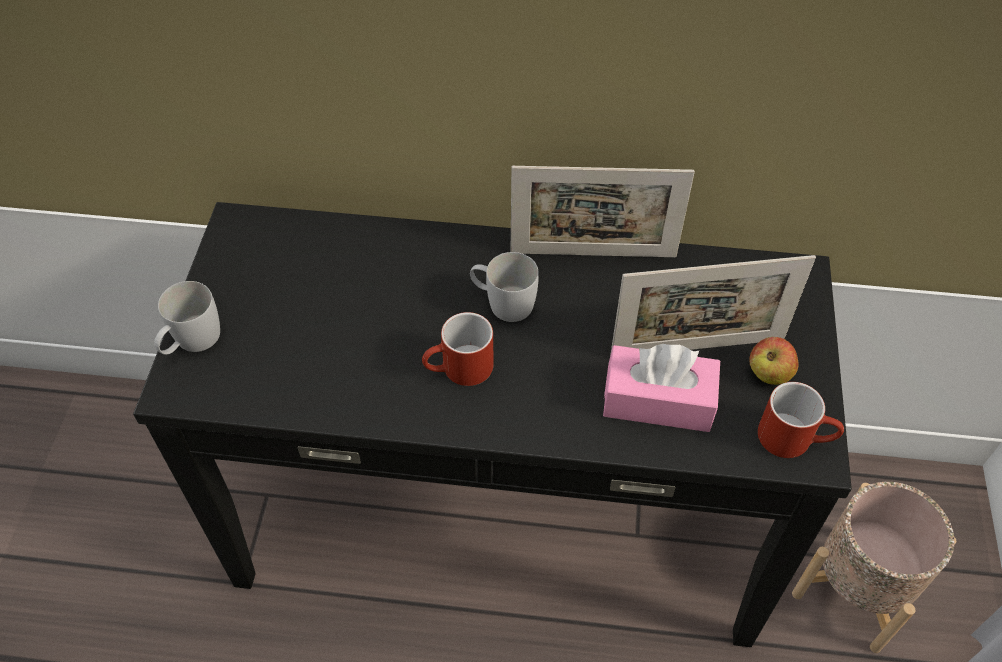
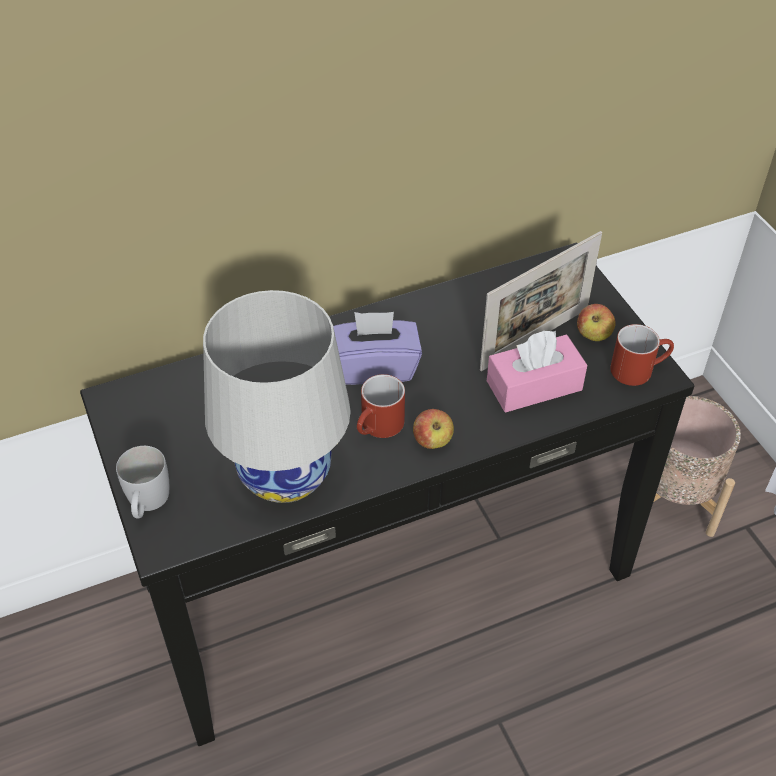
camera: 30 degrees left, 5 degrees down
(334, 375) = (285, 474): none -> white table lamp
(502, 302) = (374, 367): white mug -> purple tissue box
(503, 411) = (432, 441): none -> apple
(593, 254) = (416, 306): picture frame -> none

